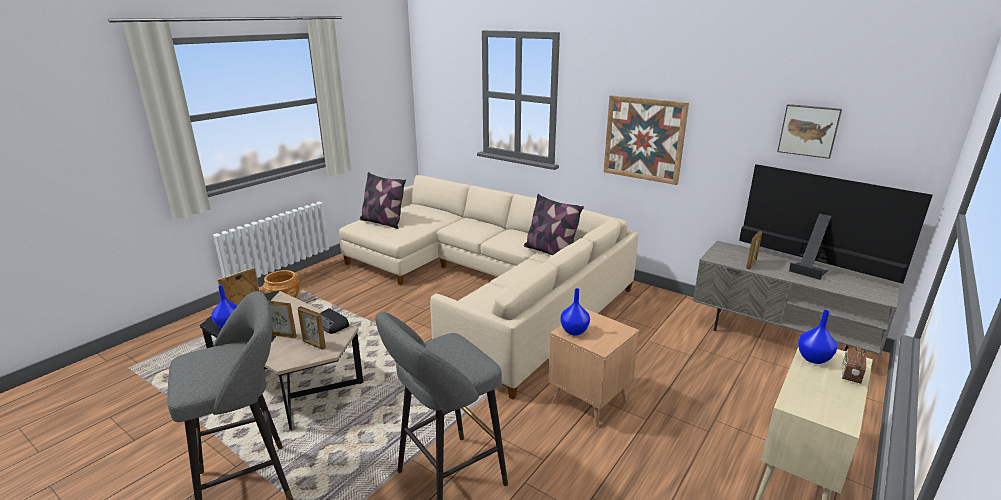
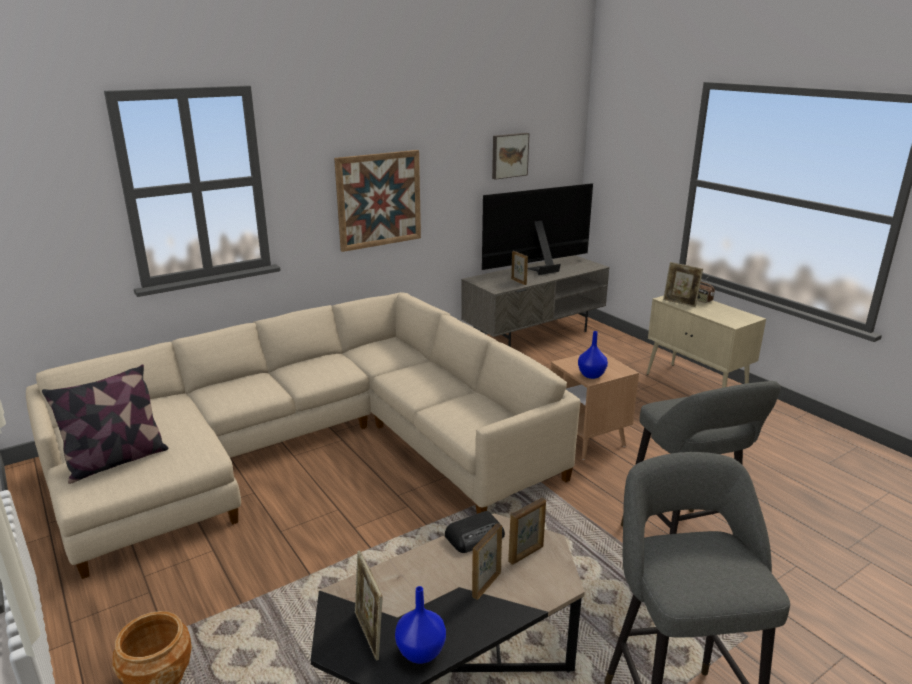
camera: 70 degrees left, 0 degrees up
(550, 251) = (376, 359): pillow -> none
(814, 359) = (680, 303): blue vase -> picture frame

